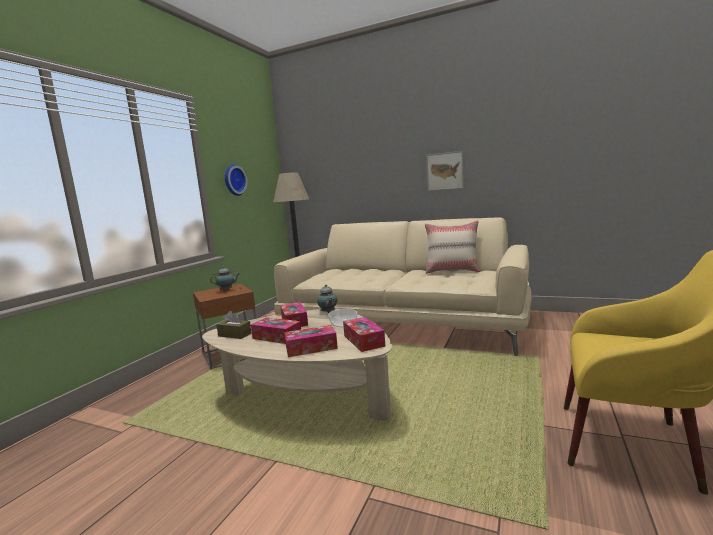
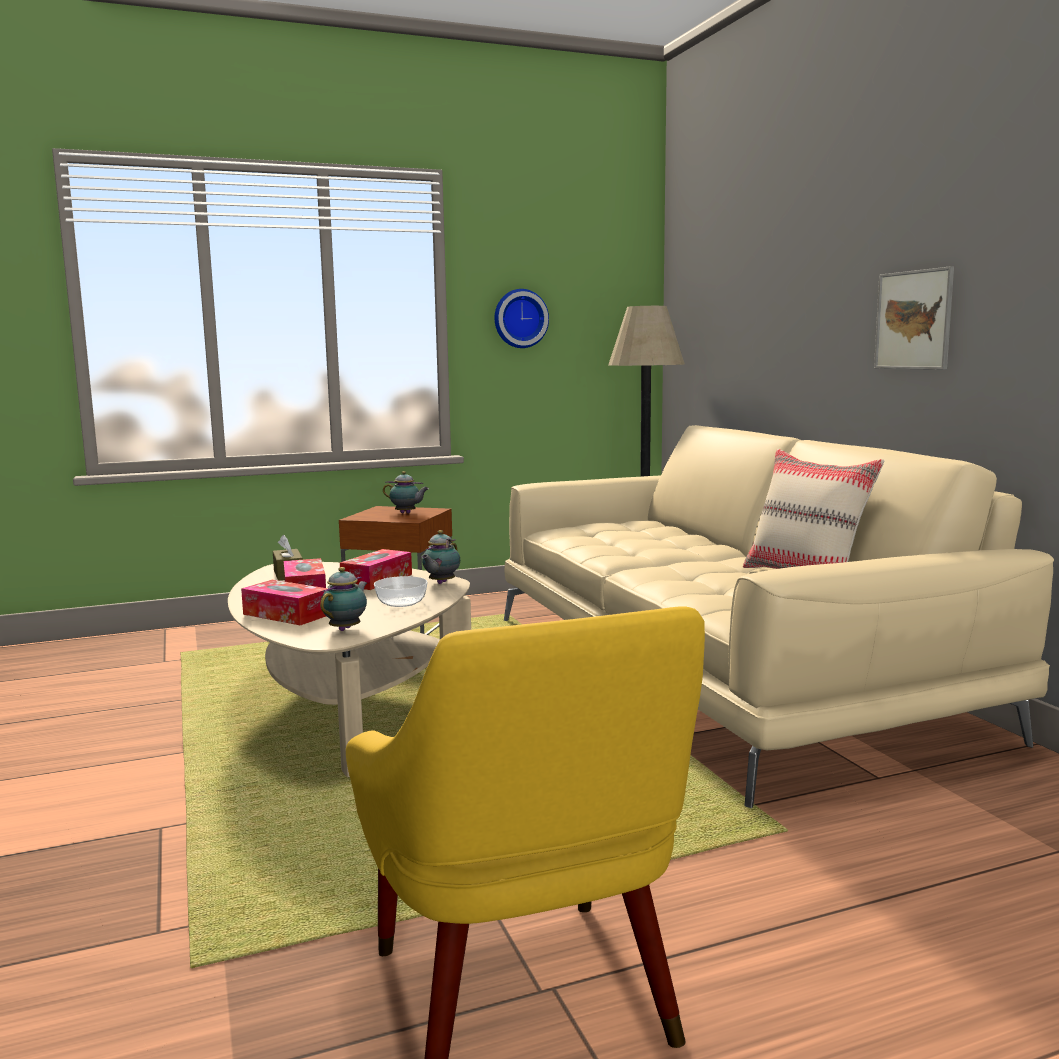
camera: 45 degrees right, 0 degrees up
(364, 341) = (347, 628): tissue box -> teapot

